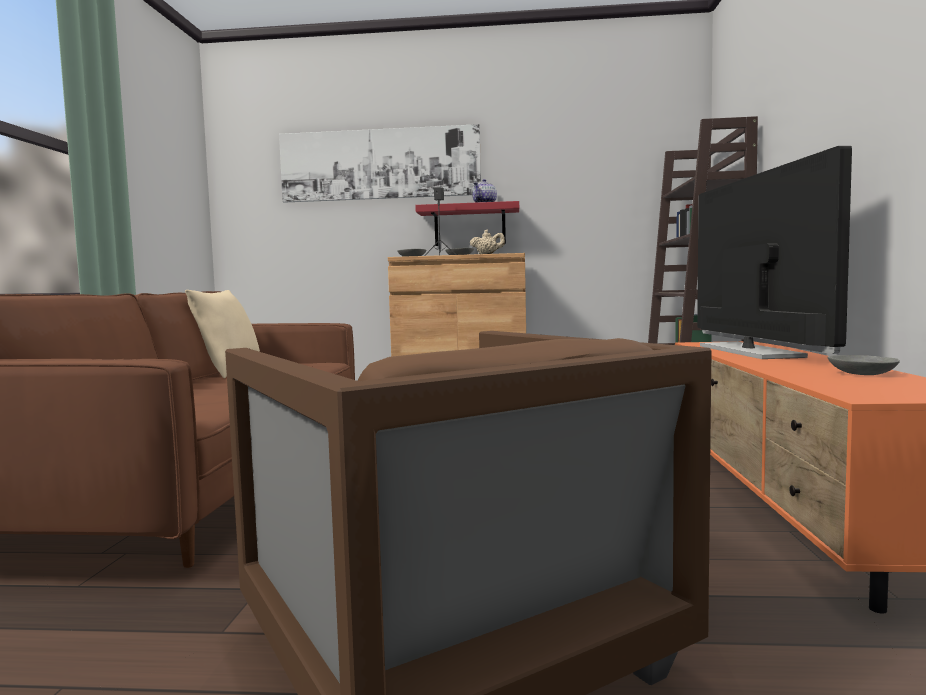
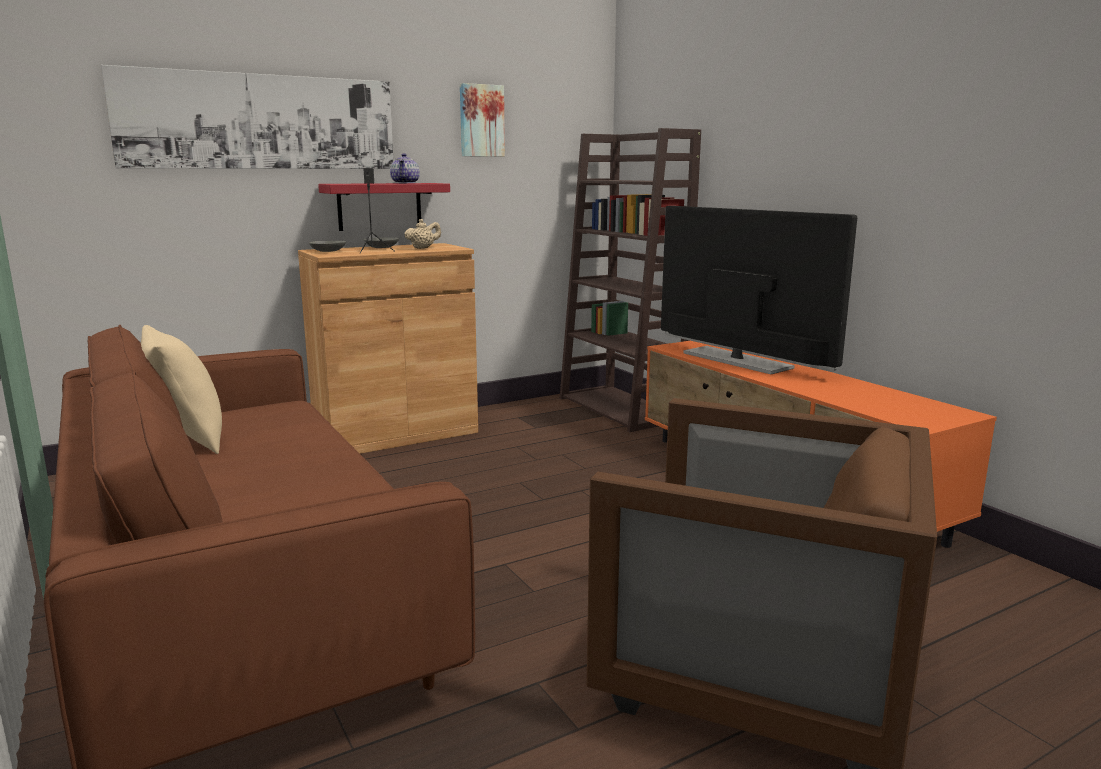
camera: 35 degrees left, 10 degrees up
(564, 150) = (481, 121): none -> picture
(863, 374) = (868, 391): grey bowl -> none

